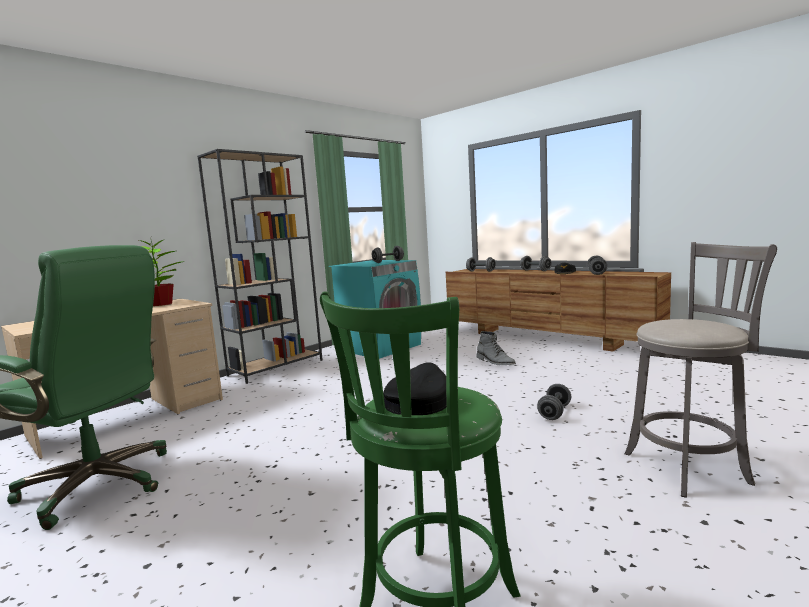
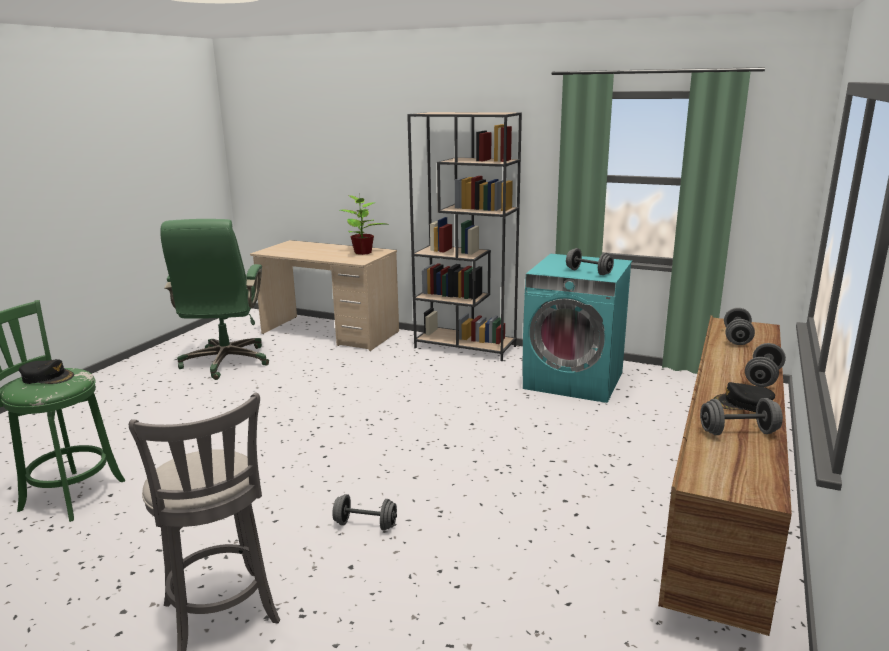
camera: 70 degrees right, 10 degrees up
(495, 362) = (549, 468): grey boot -> none

